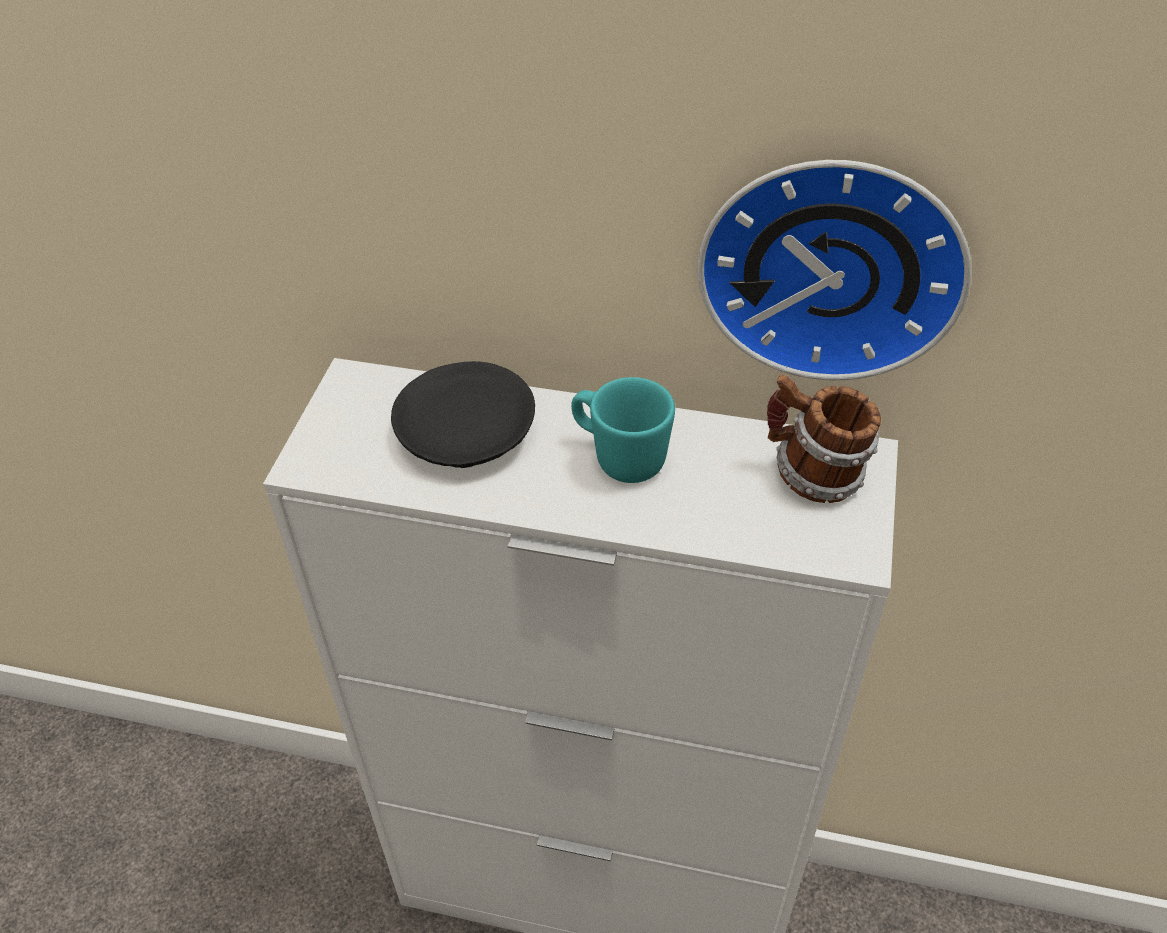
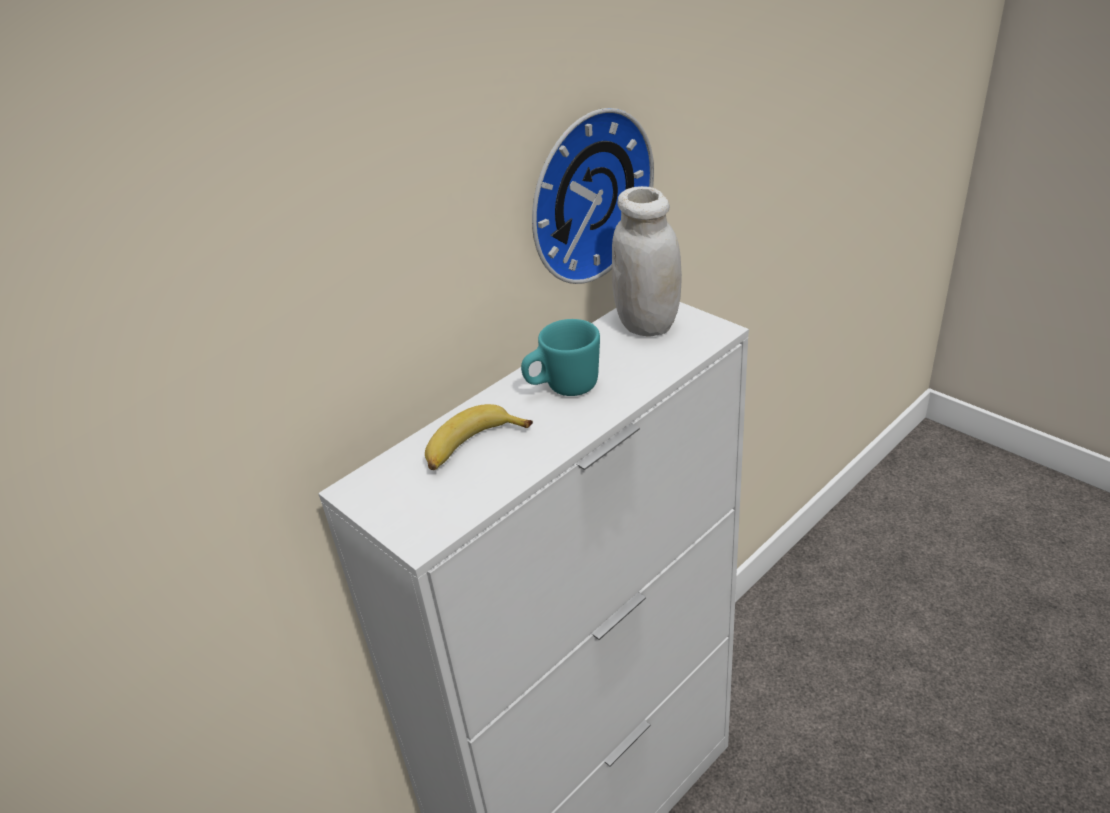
camera: 55 degrees left, 10 degrees down
(464, 432) = (472, 447): black plate -> banana
(813, 476) = (647, 324): mug -> white jar

